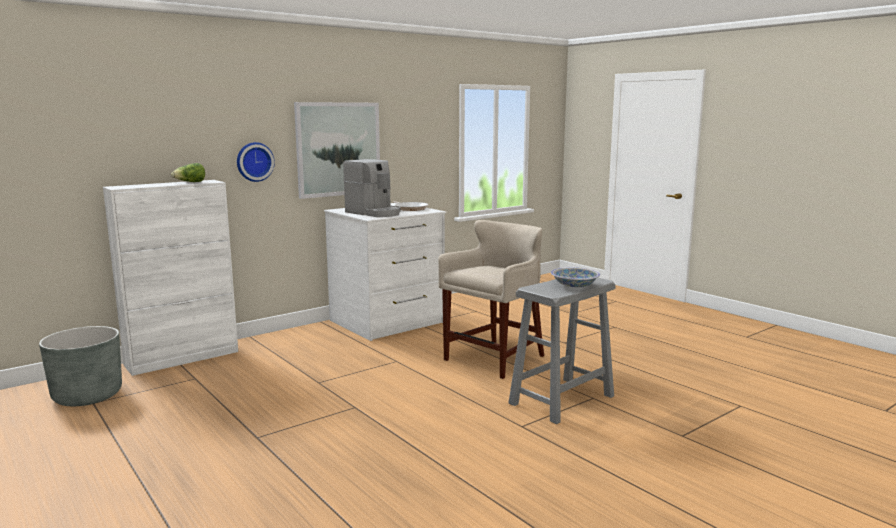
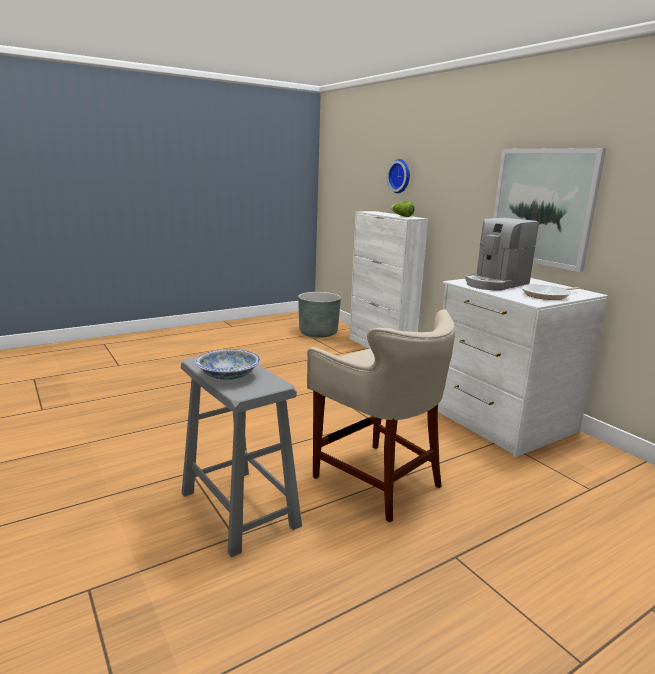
camera: 95 degrees right, 5 degrees up
(254, 161) = (462, 208): wall clock -> wall clock (400, 176)

